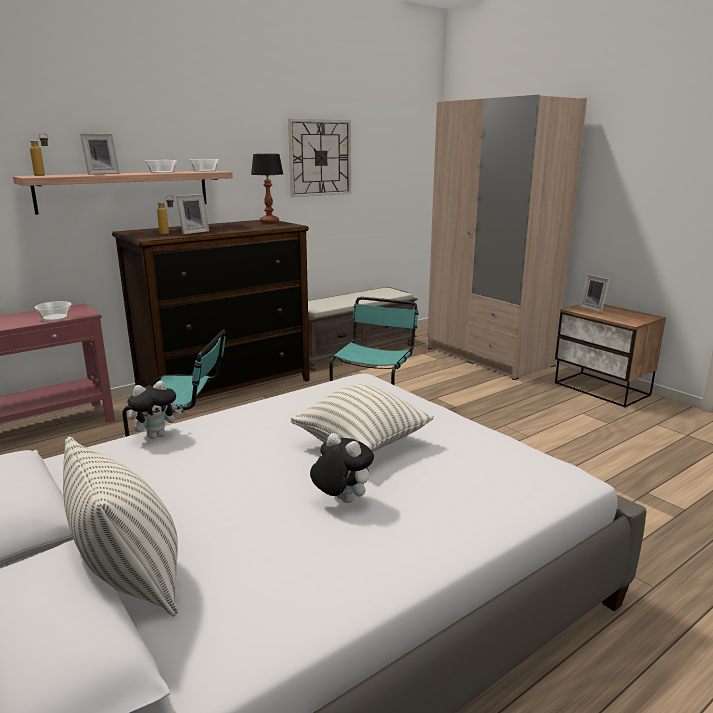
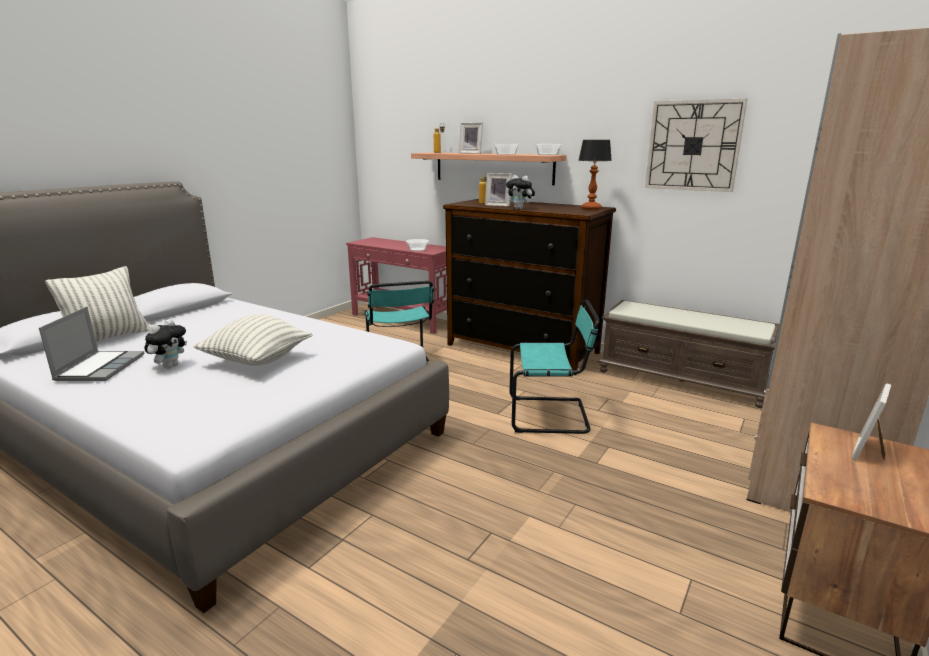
camera: 70 degrees right, 0 degrees up
(156, 435) = (270, 312): plush toy -> plush toy (520, 208)
(305, 563) = (100, 367): none -> laptop

